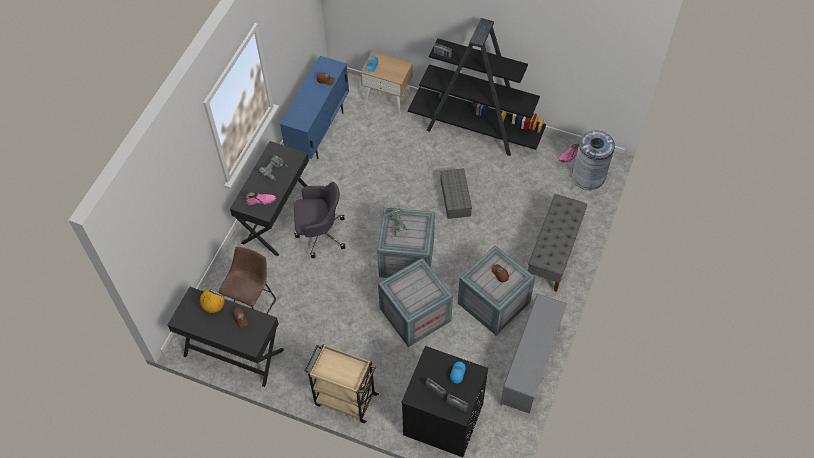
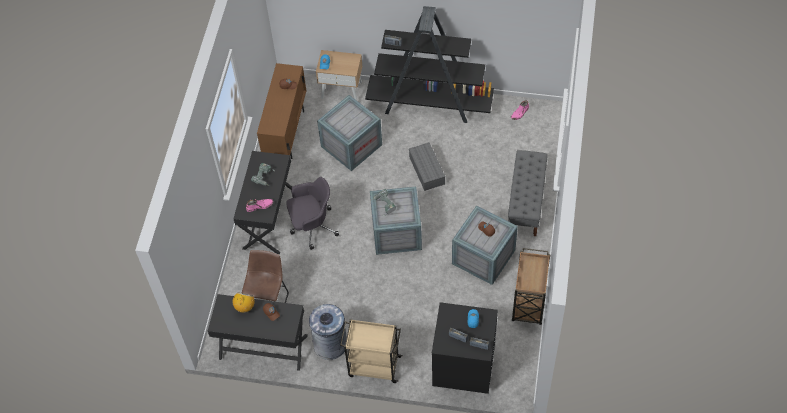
camera: 10 degrees left, 0 degrees up
(319, 132) = (286, 133): blue cabinet -> brown cabinet
(416, 314) = (417, 280): crate -> crate (352, 145)
(531, 366) = (528, 304): grey shoe rack -> brown cart
(588, 176) = (541, 128): grey trash can -> grey trash can (330, 344)

